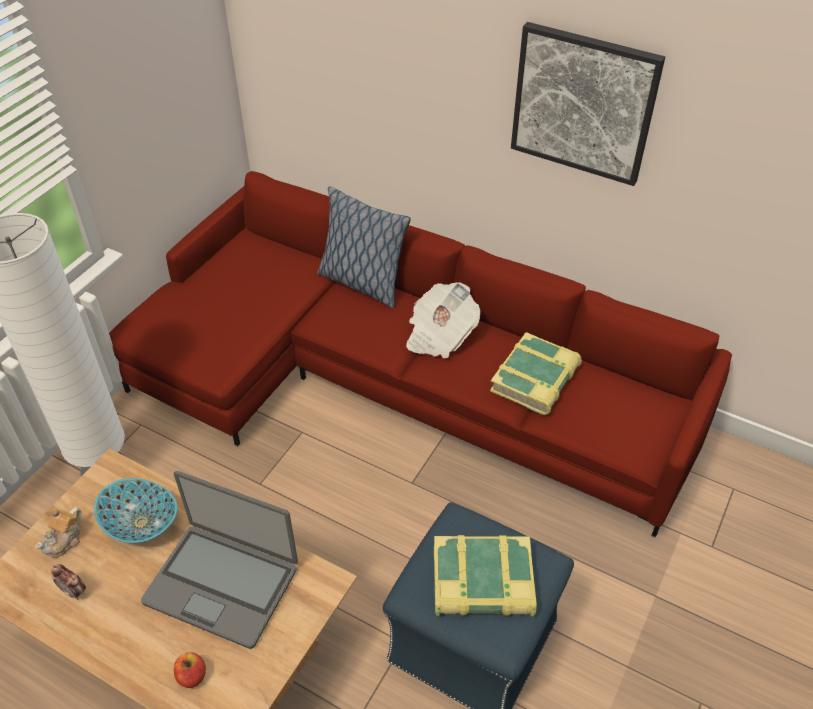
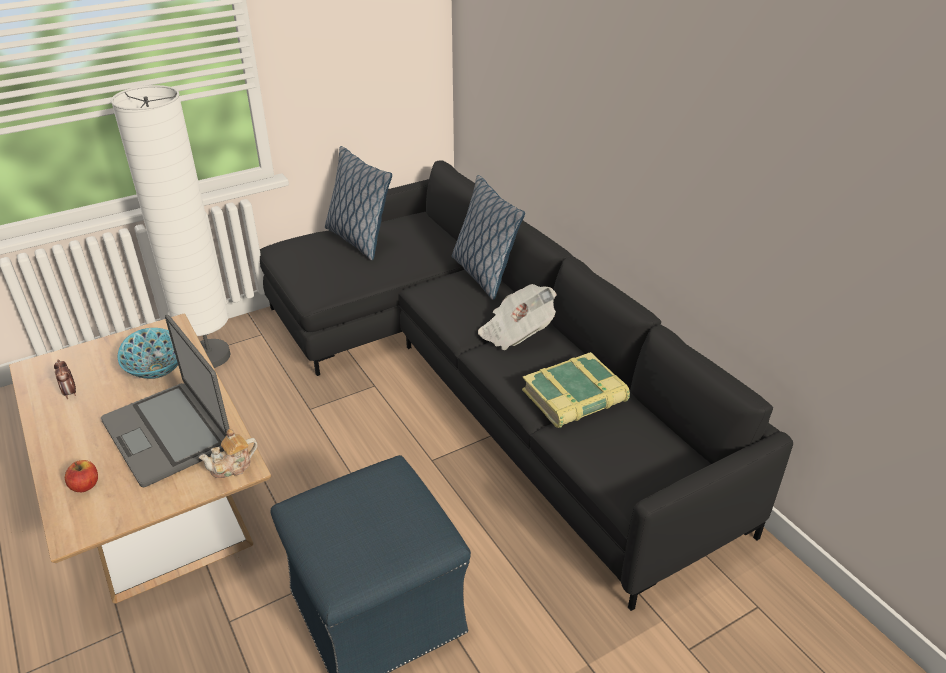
camera: 30 degrees right, 10 degrees down
(65, 540) = (98, 358): teapot -> teapot (232, 466)
(210, 288) = (358, 239): none -> pillow
(395, 383) = (483, 379): red sofa -> black sofa
(482, 583) = (362, 525): book -> none
(583, 103) = (682, 112): picture -> none

